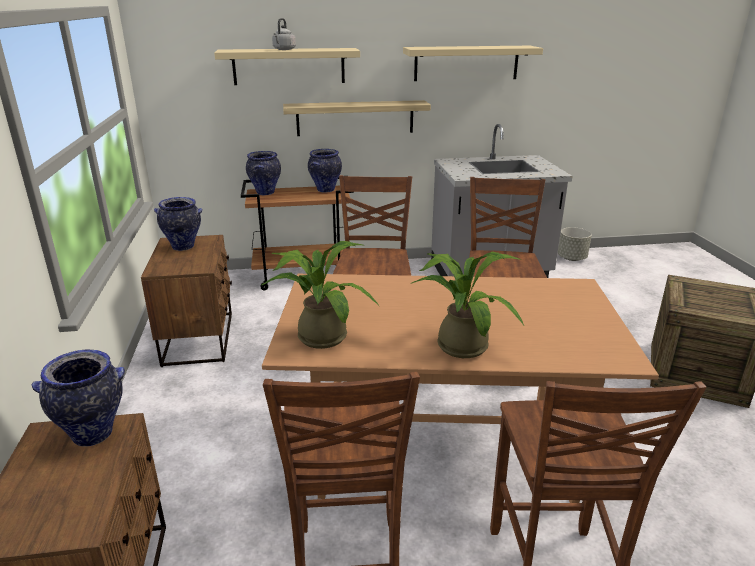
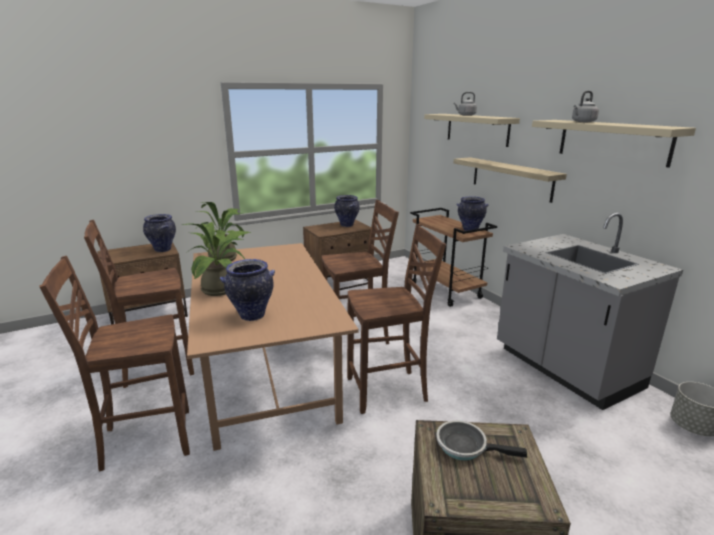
camera: 70 degrees right, 5 degrees down
(265, 193) = (439, 219): vase -> vase (251, 316)
(450, 47) = (582, 122): none -> grey kettle
(699, 300) = (465, 446): none -> frying pan

